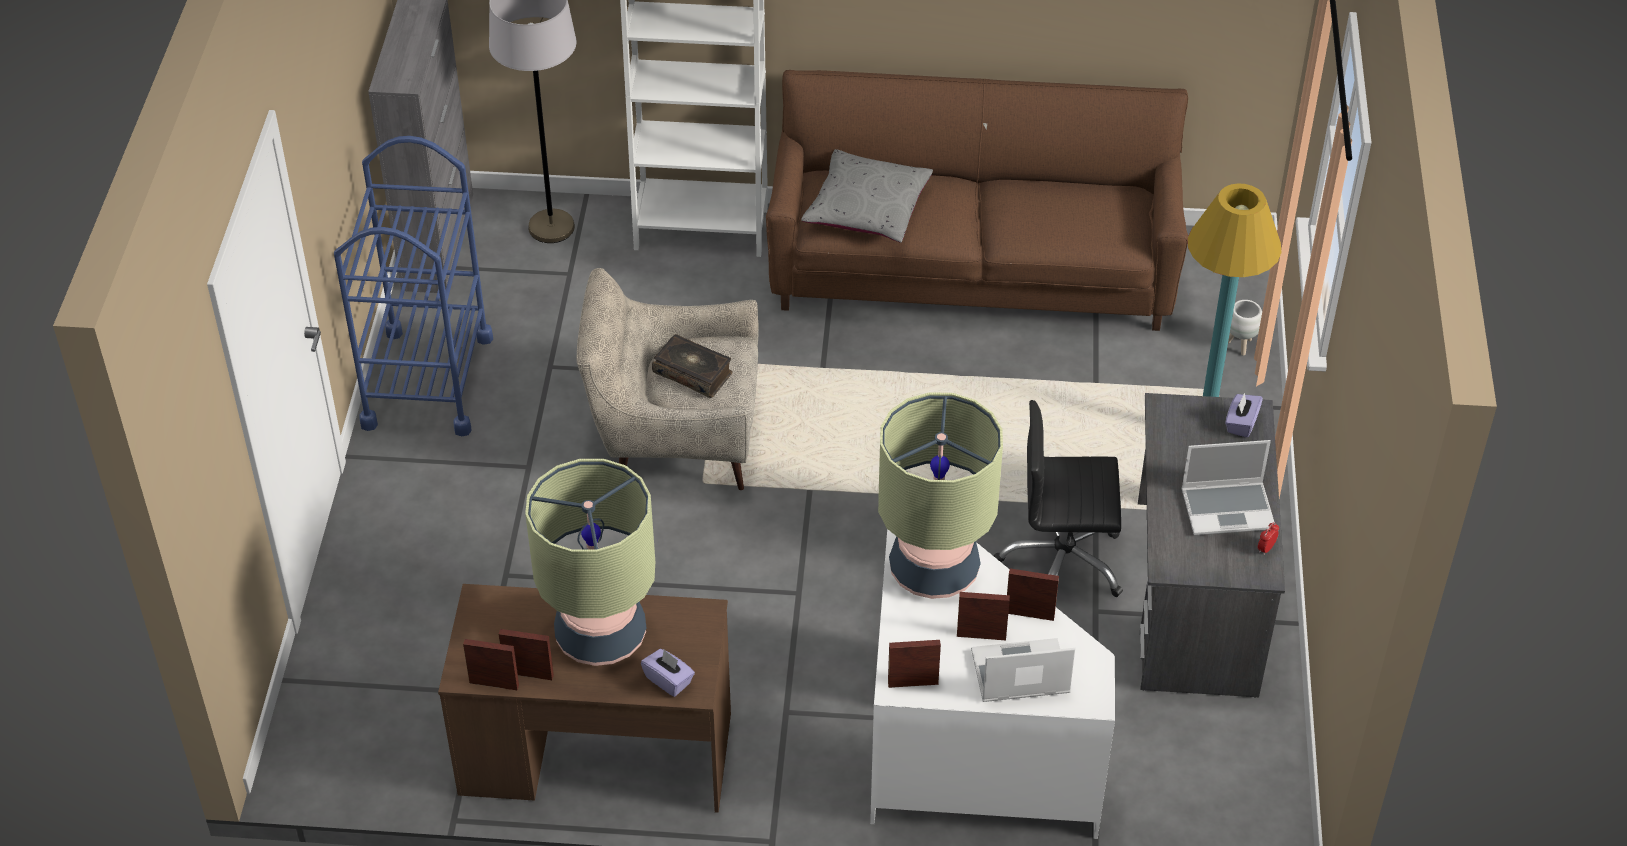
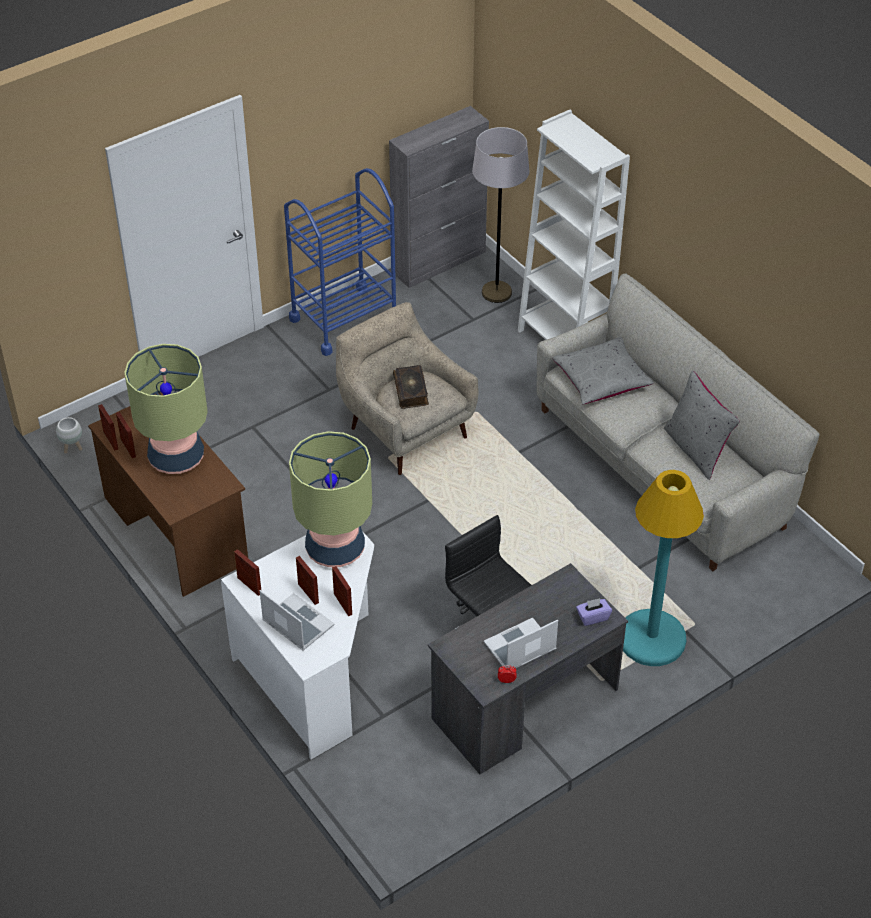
camera: 50 degrees right, 0 degrees up
(668, 680) = (171, 498): purple tissue box -> none
(972, 273) = (661, 467): brown sofa -> grey sofa
(1051, 206) = (696, 449): none -> grey pillow
(1228, 508) = (519, 648): laptop -> laptop turned 105 degrees clockwise
(1240, 345) = (744, 614): white planter -> white planter (72, 448)

